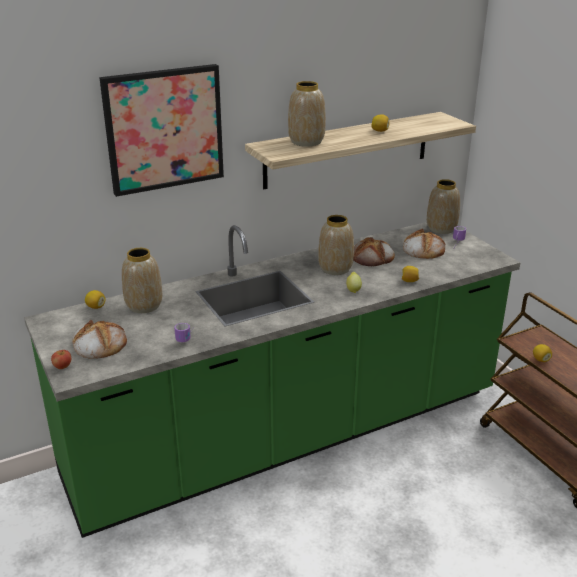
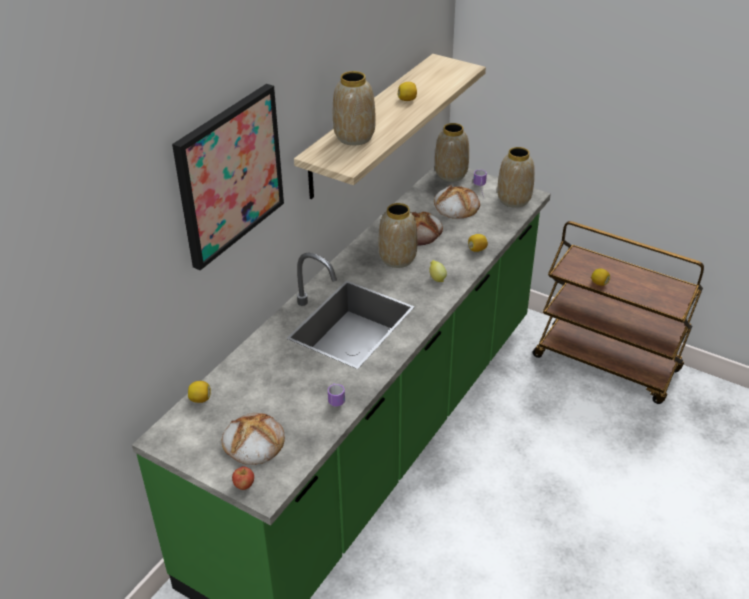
camera: 30 degrees left, 10 degrees up
(144, 305) = (251, 376): vase -> vase (513, 200)

